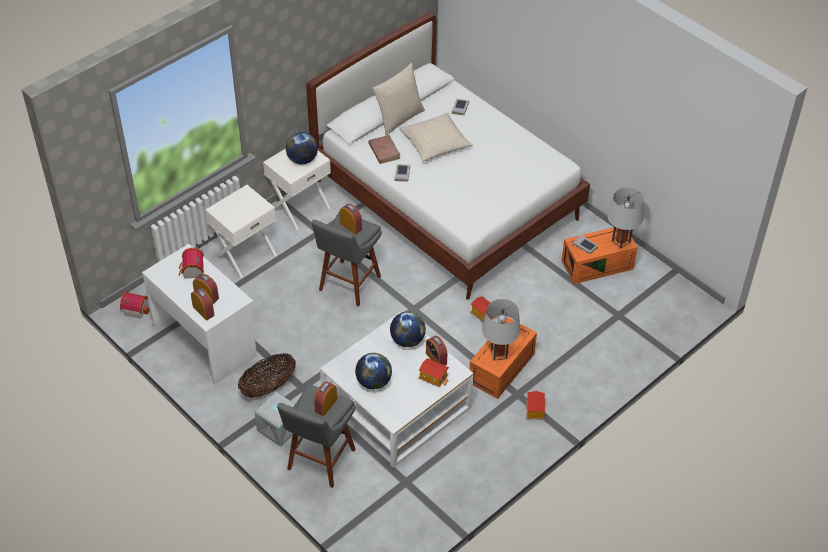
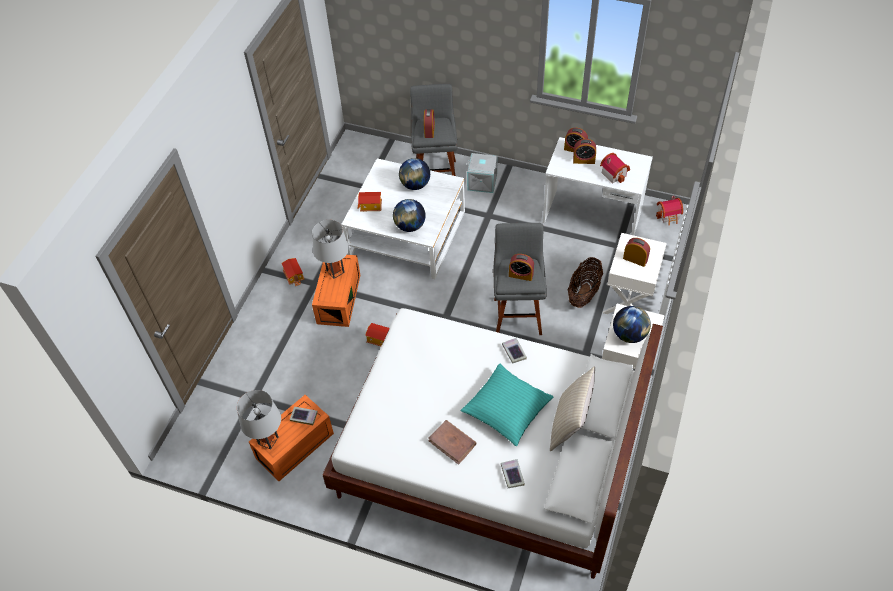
camera: 155 degrees right, 5 degrees up
(268, 387) = (513, 205): basket -> basket (583, 293)
(384, 151) = (553, 372): brown book -> brown book (452, 443)
(435, 143) = (507, 409): beige pillow -> turquoise pillow
(436, 358) = (377, 222): alarm clock -> alarm clock (635, 259)

